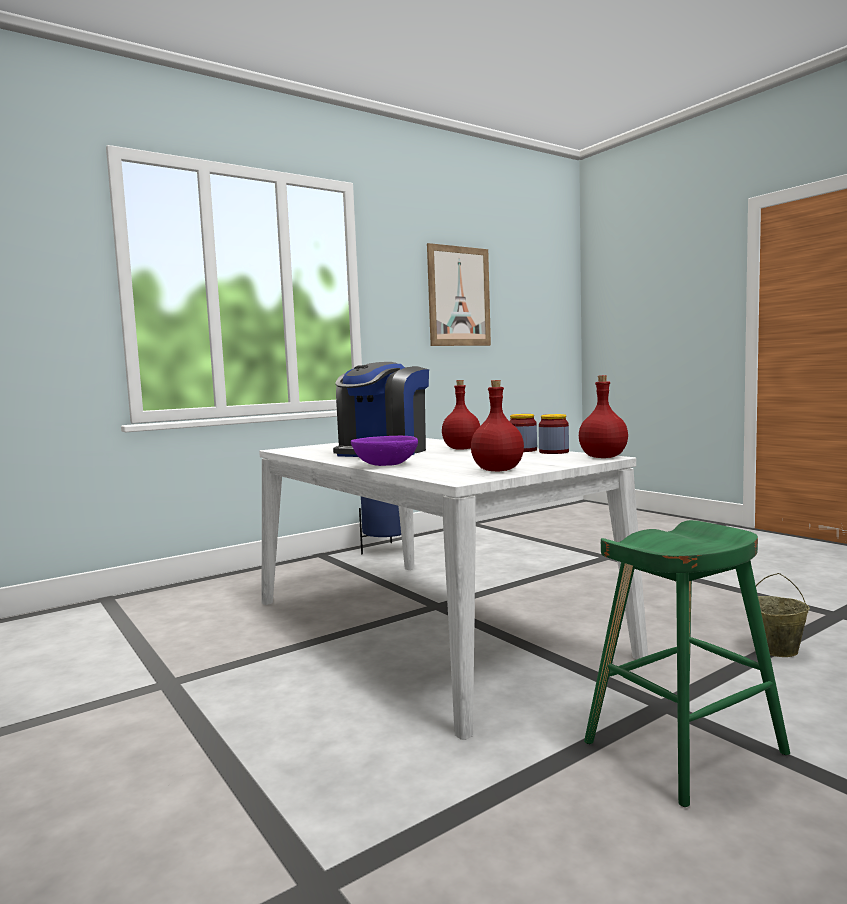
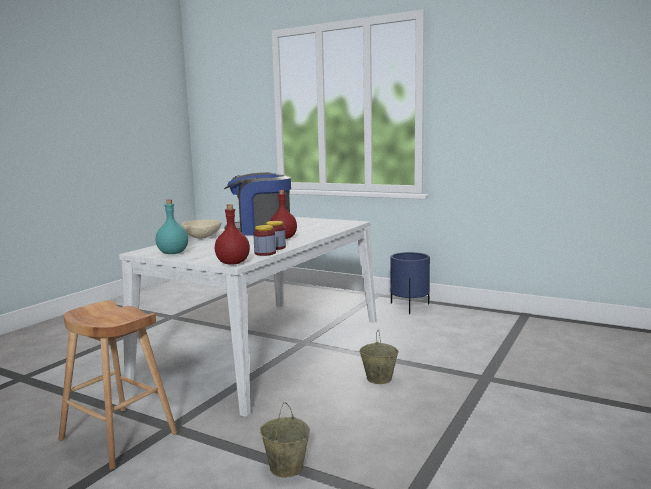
camera: 65 degrees right, 5 degrees up
(386, 465) = (202, 237): purple bowl -> beige bowl
(459, 296) = (533, 93): picture -> none
(498, 470) = (173, 253): red bottle -> turquoise bottle
(581, 589) = (378, 378): none -> beige bucket
(684, 747) = (119, 436): green stool -> brown stool

